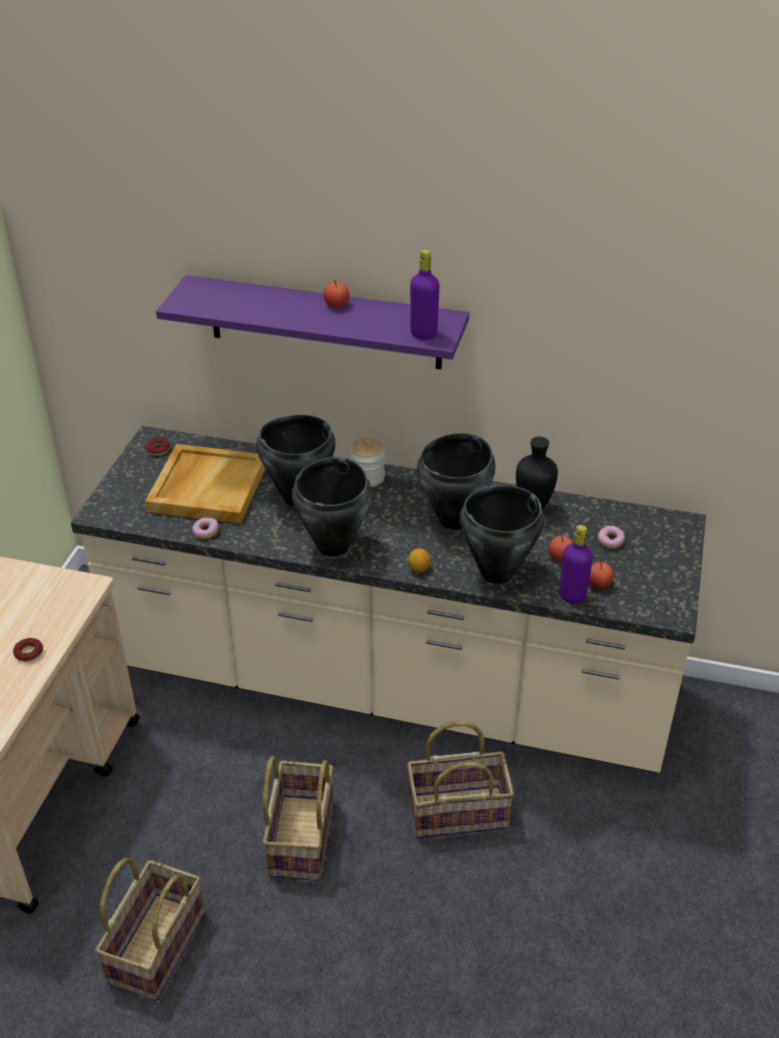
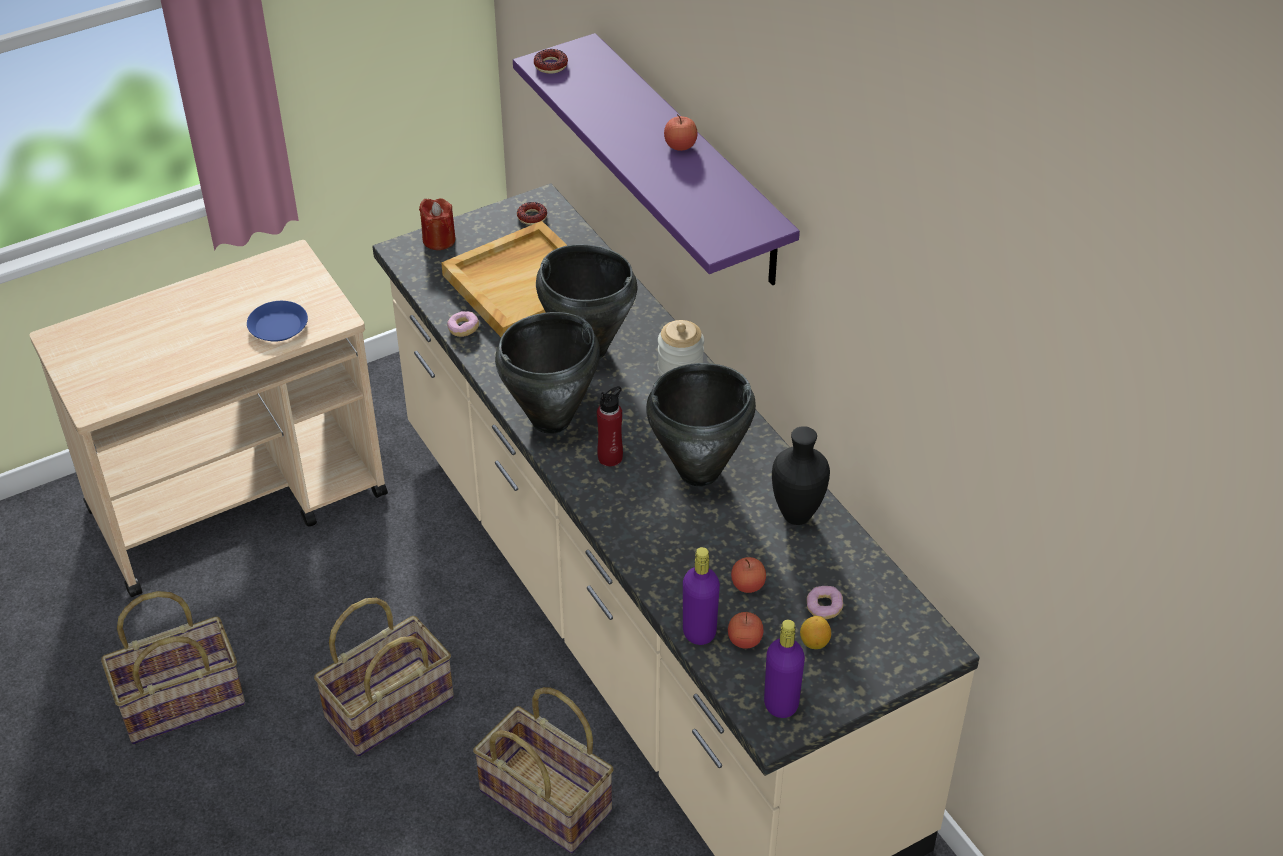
camera: 45 degrees right, 5 degrees up
(29, 653) = (222, 348): donut -> donut (551, 65)
(52, 615) = (278, 326): none -> blue plate
(114, 494) = (439, 240): none -> red candle
(396, 544) = (610, 457): none -> red bottle
(418, 569) = (595, 497): lemon -> lemon (814, 642)
(423, 334) = (712, 228): purple bottle -> purple bottle (781, 704)
(496, 573) = (660, 554): black cooking pot -> none

